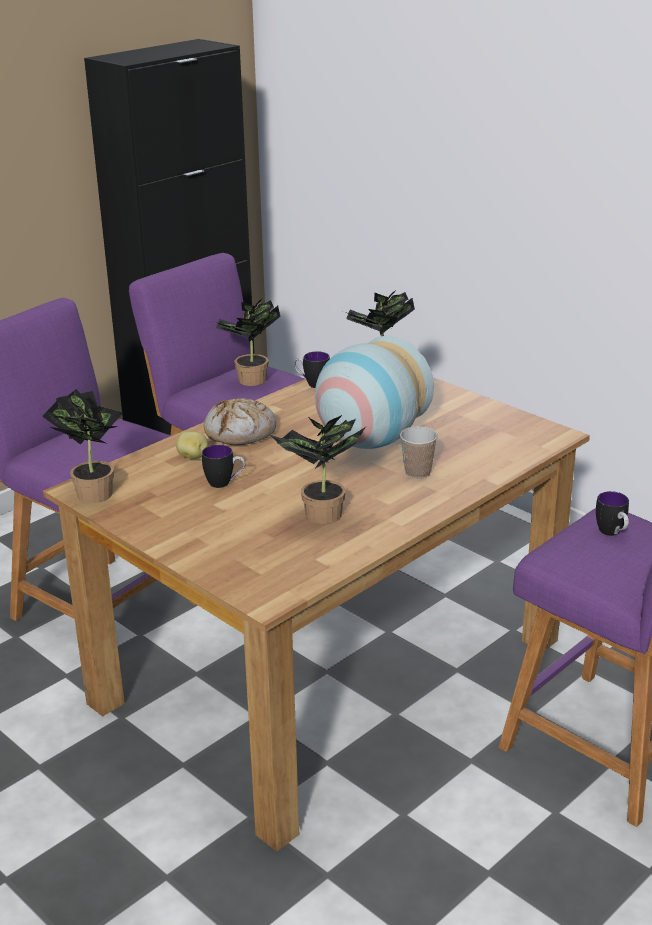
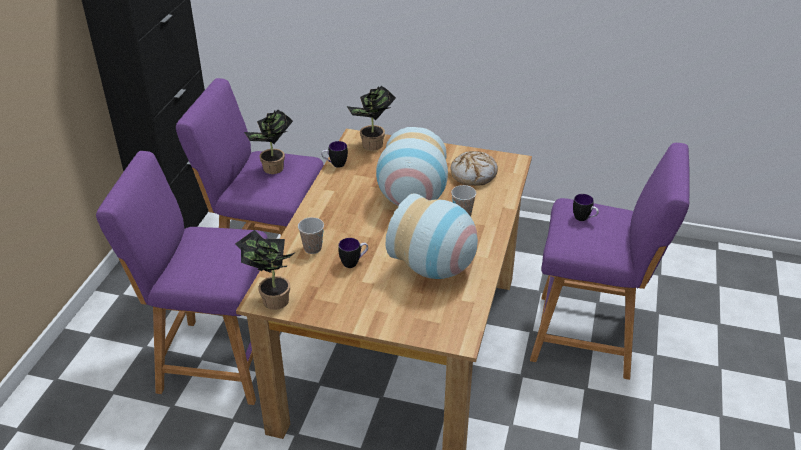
camera: 30 degrees left, 10 degrees up
(192, 457) = (312, 248): potato -> cup
(240, 432) = (325, 218): bread -> bread (473, 174)
(319, 517) = (435, 268): potted plant -> vase

